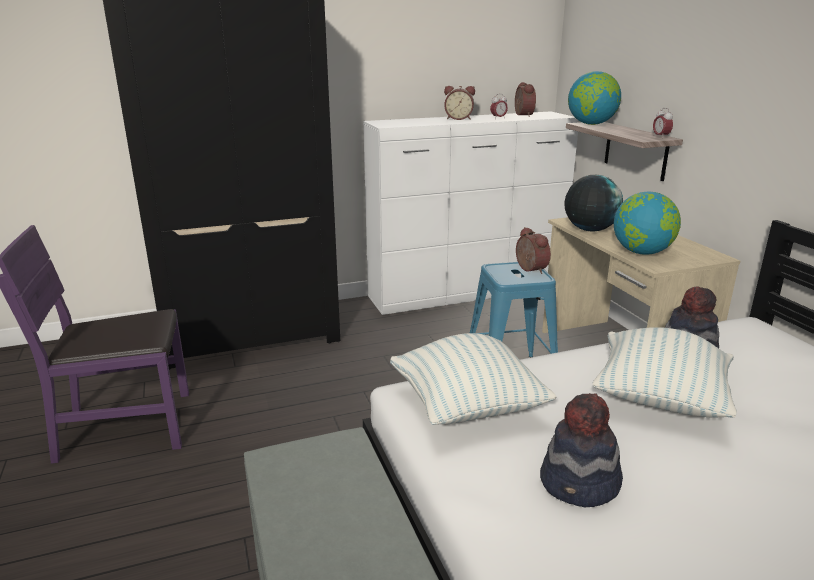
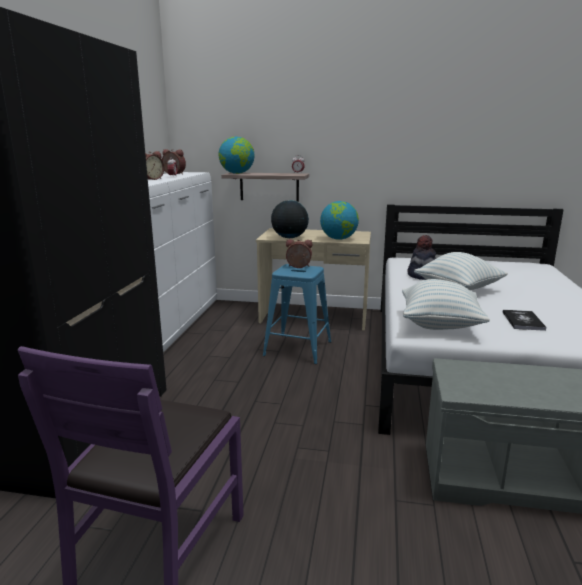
camera: 60 degrees left, 5 degrees down
(580, 484) = (523, 321): hat -> book

